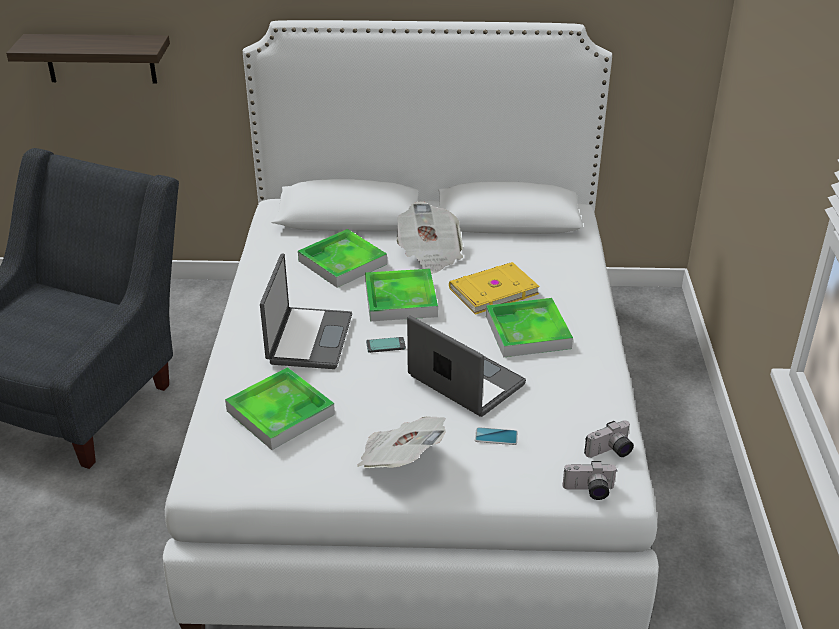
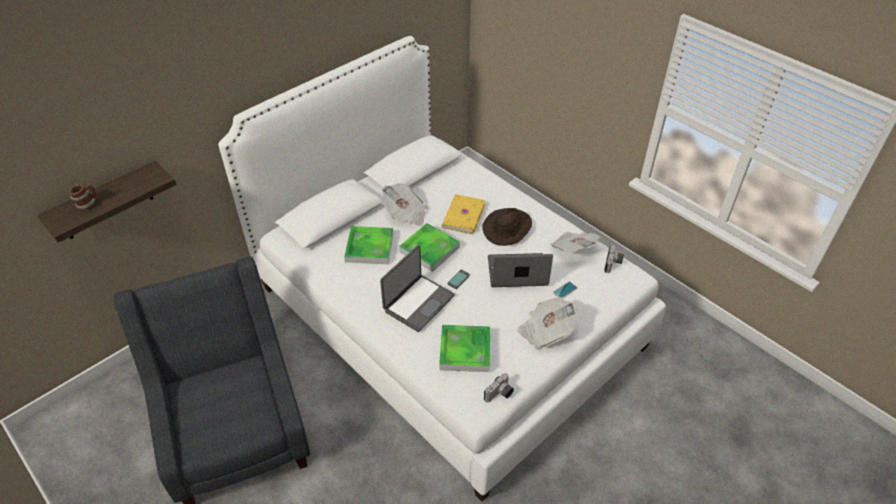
camera: 45 degrees left, 10 degrees up
(66, 42) = (88, 204): none -> mug
(308, 339) = (418, 303): laptop -> laptop turned 75 degrees clockwise
(527, 332) = (507, 228): tray -> brown hat
(579, 403) = (573, 249): none -> newspaper
(589, 491) = (629, 288): camera -> camera (499, 394)

